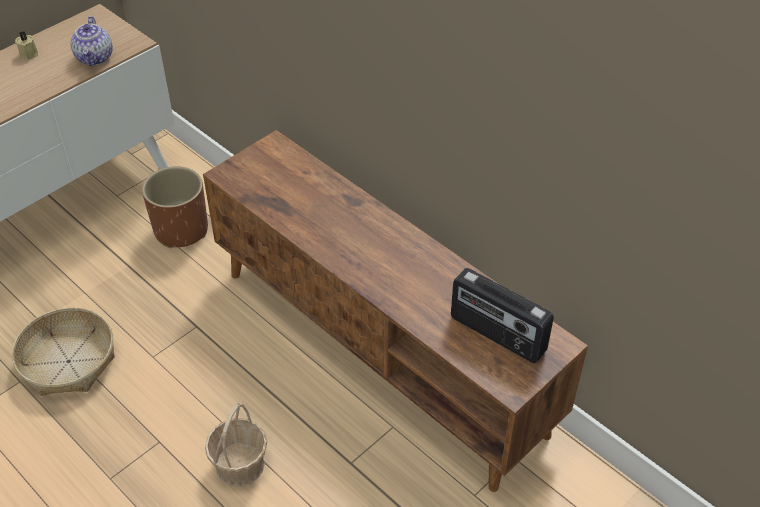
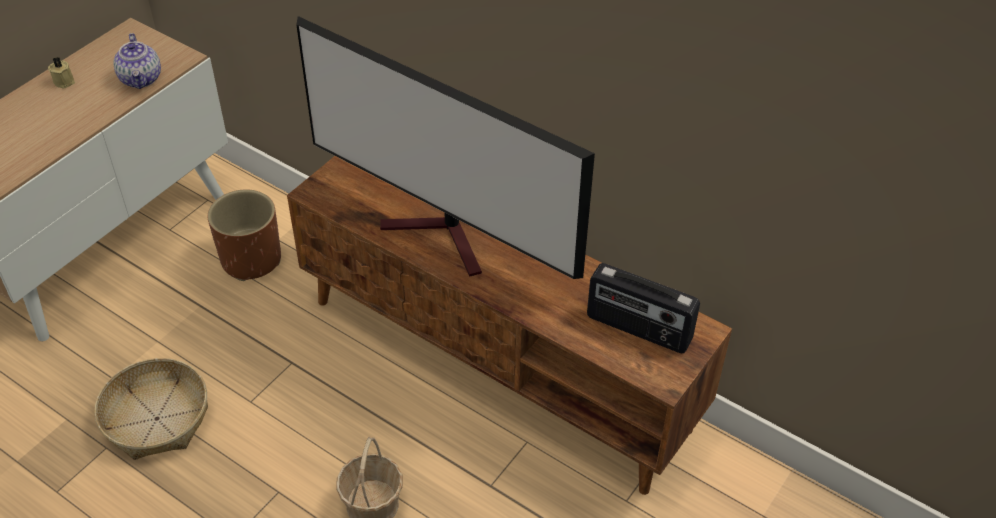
camera: 10 degrees left, 0 degrees up
(335, 228) = (444, 237): none -> television

